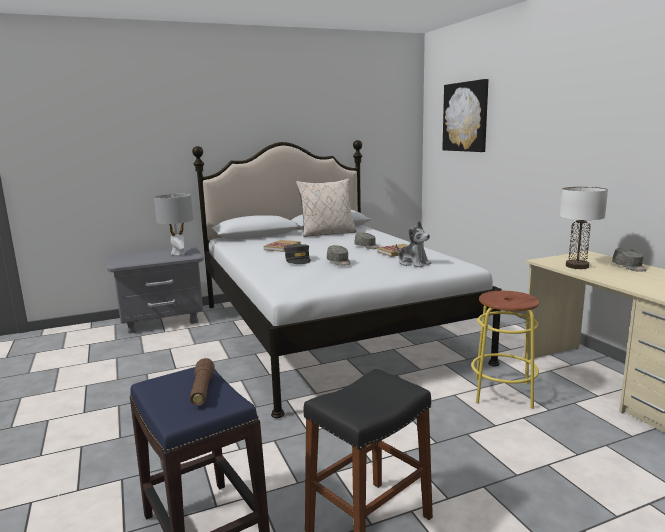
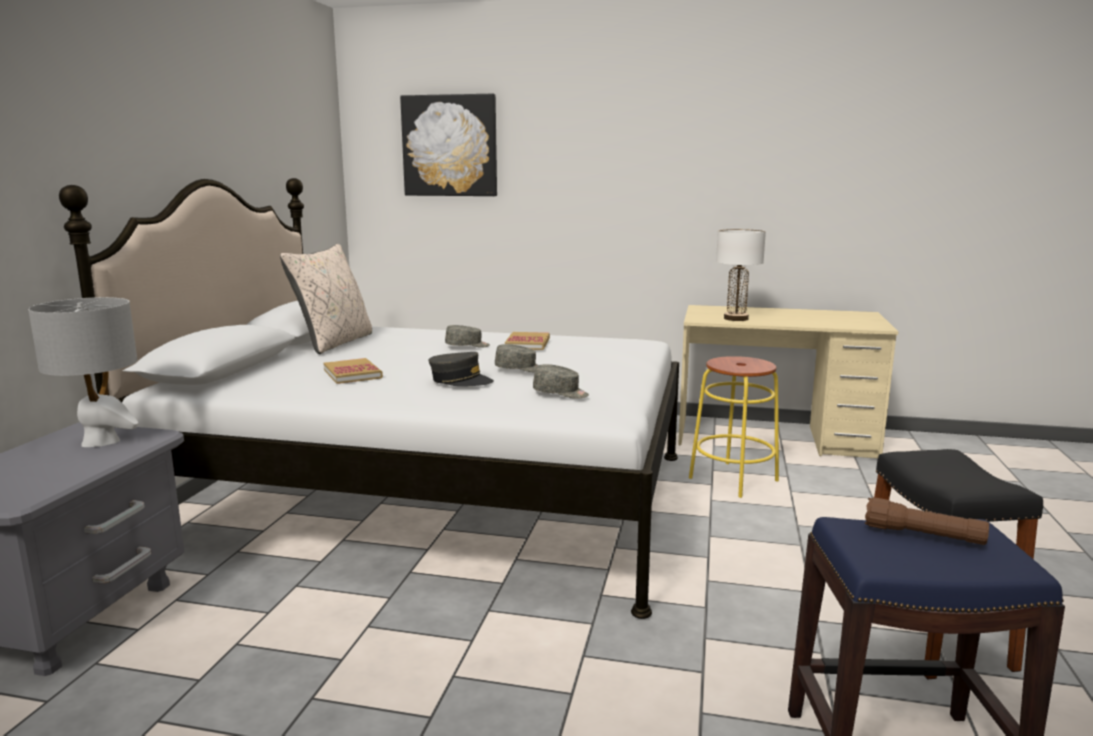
camera: 55 degrees left, 0 degrees up
(413, 263) = (591, 351): plush toy -> none
(629, 267) = (764, 311): grey cap -> grey cap (560, 393)

